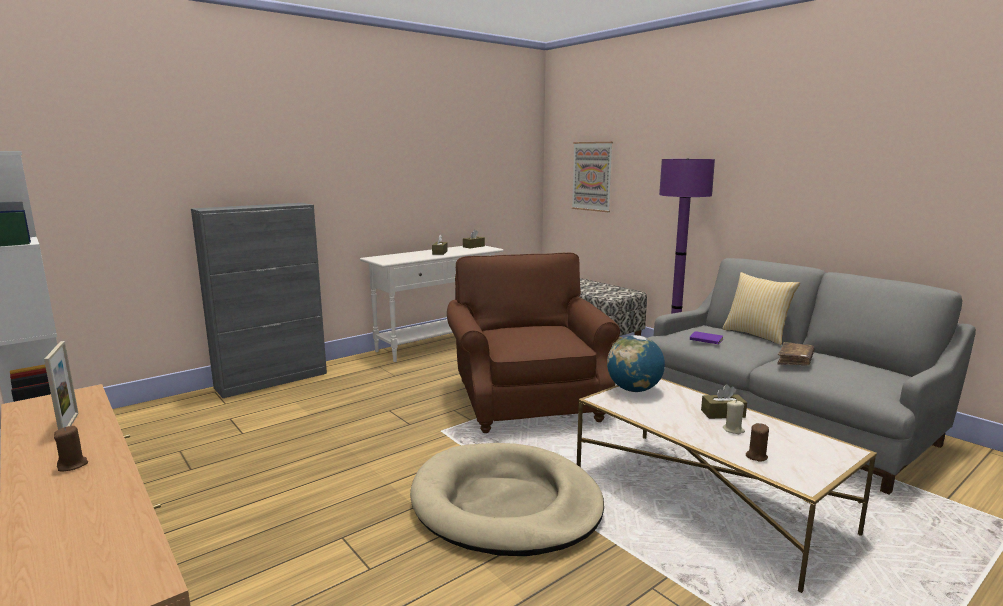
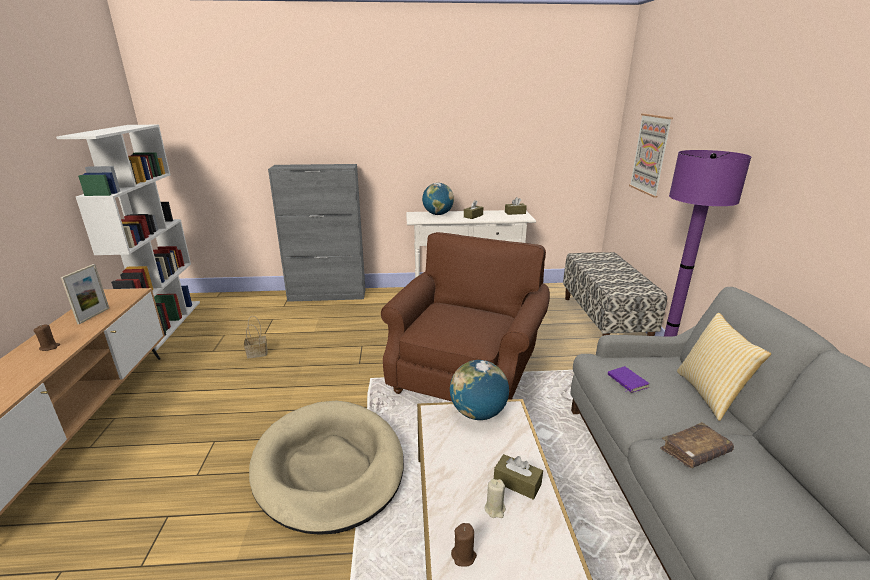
camera: 35 degrees right, 10 degrees up
(264, 452) = (258, 353): none -> basket
(400, 255) = (438, 214): none -> globe

